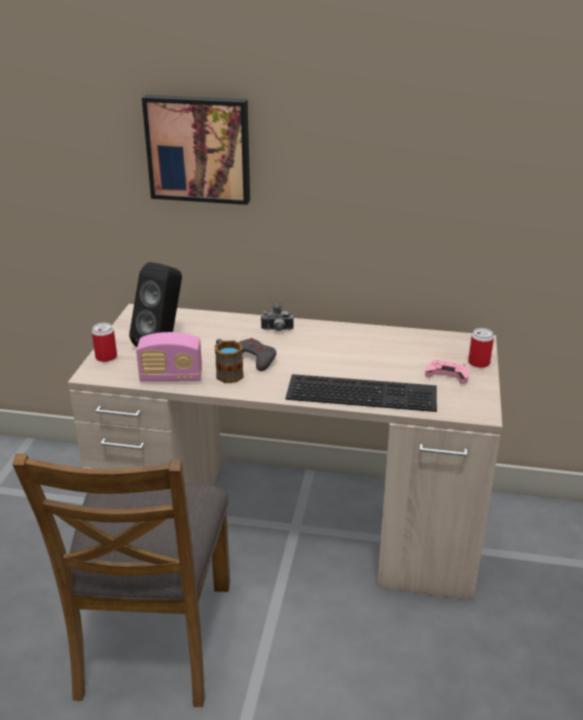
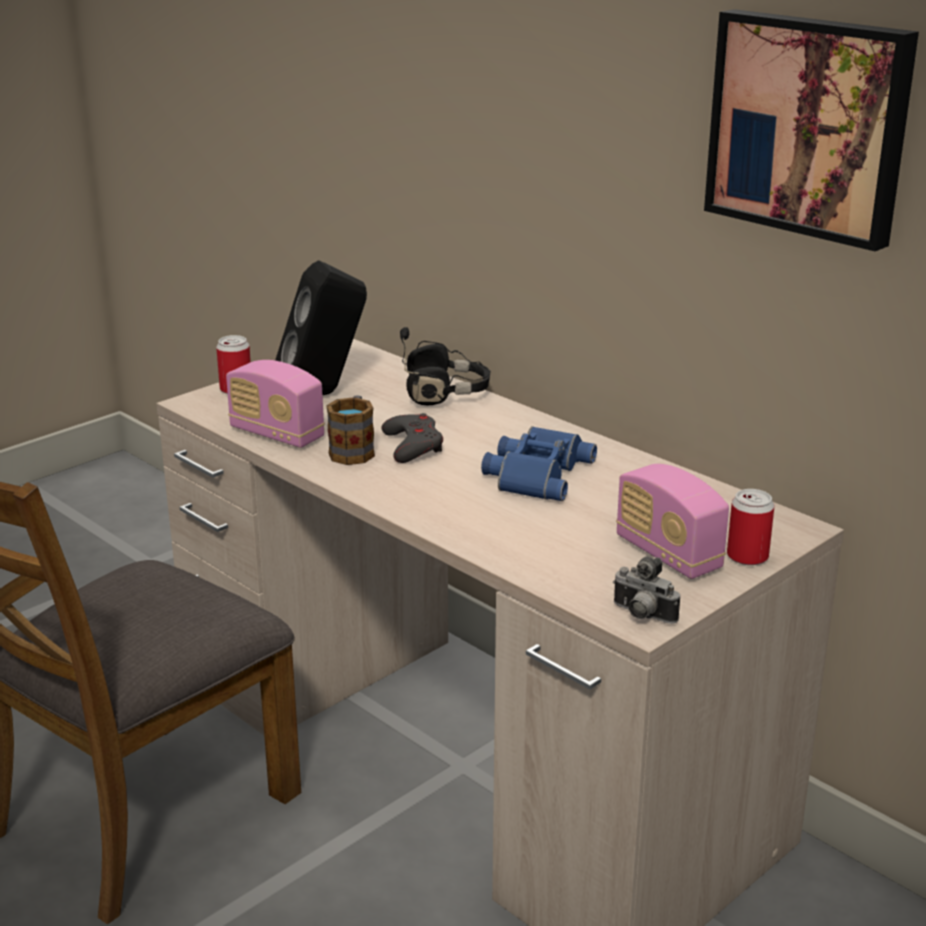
camera: 35 degrees right, 5 degrees down
(199, 148) = (447, 106): picture -> picture (810, 125)
(229, 322) = (445, 394): none -> black headphones
(277, 330) = (496, 421): camera -> camera (641, 616)
(334, 353) = (535, 473): none -> blue binoculars
(363, 391) = (502, 533): keyboard -> none
(447, 374) = (668, 554): pink game controller -> radio

